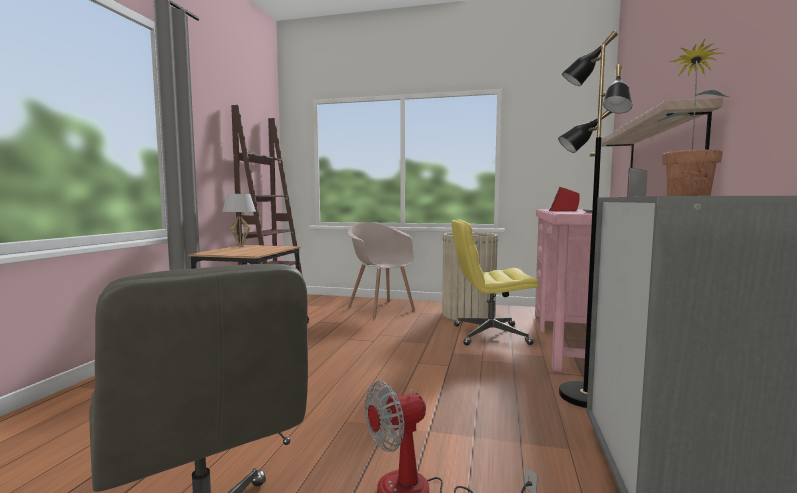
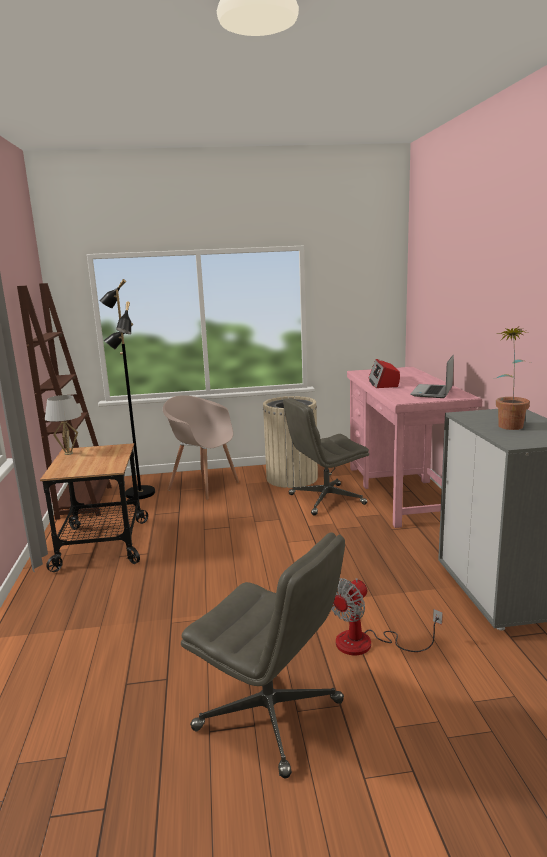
camera: 20 degrees left, 10 degrees up
(489, 335) = (326, 499): yellow office chair -> grey office chair
(583, 396) = (426, 546): black floor lamp -> black floor lamp (139, 493)
(662, 145) = (464, 333): shelf -> none

